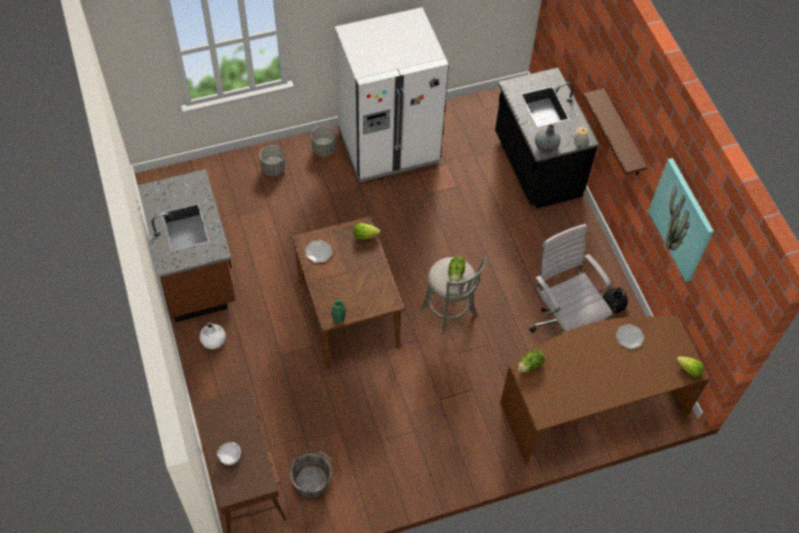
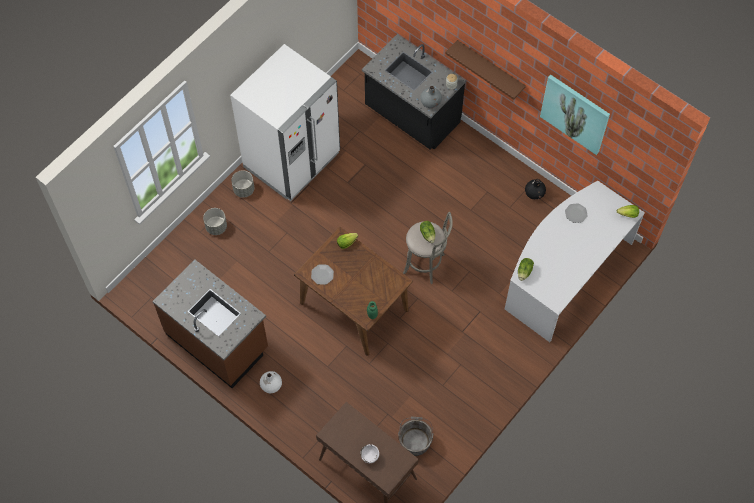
camera: 30 degrees left, 5 degrees up
(563, 323) = (509, 226): white office chair -> none
(592, 403) = (565, 273): brown desk -> white desk

